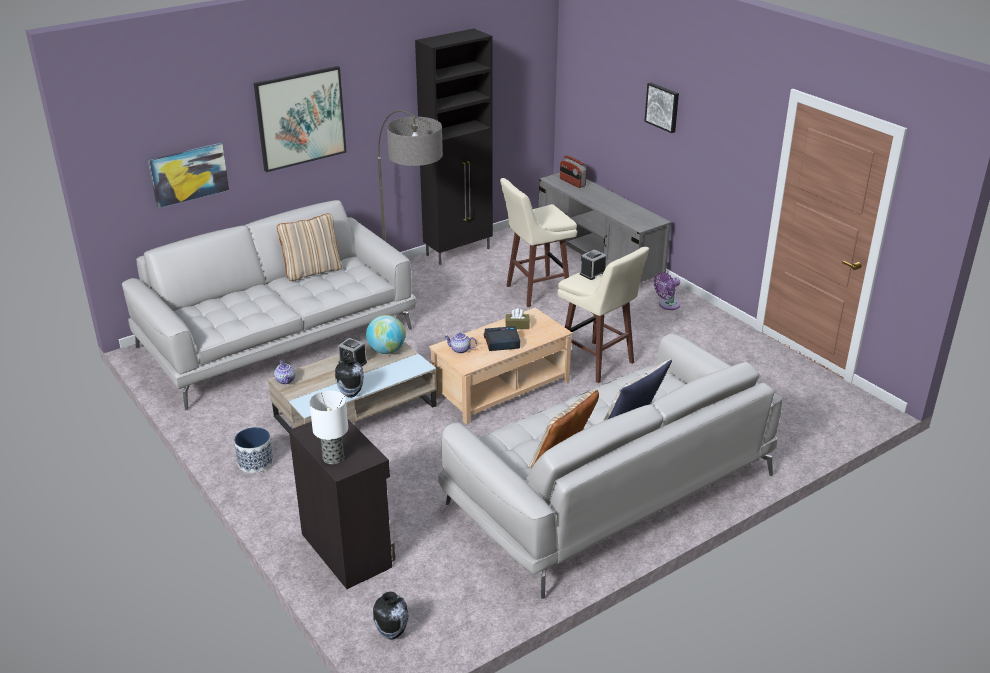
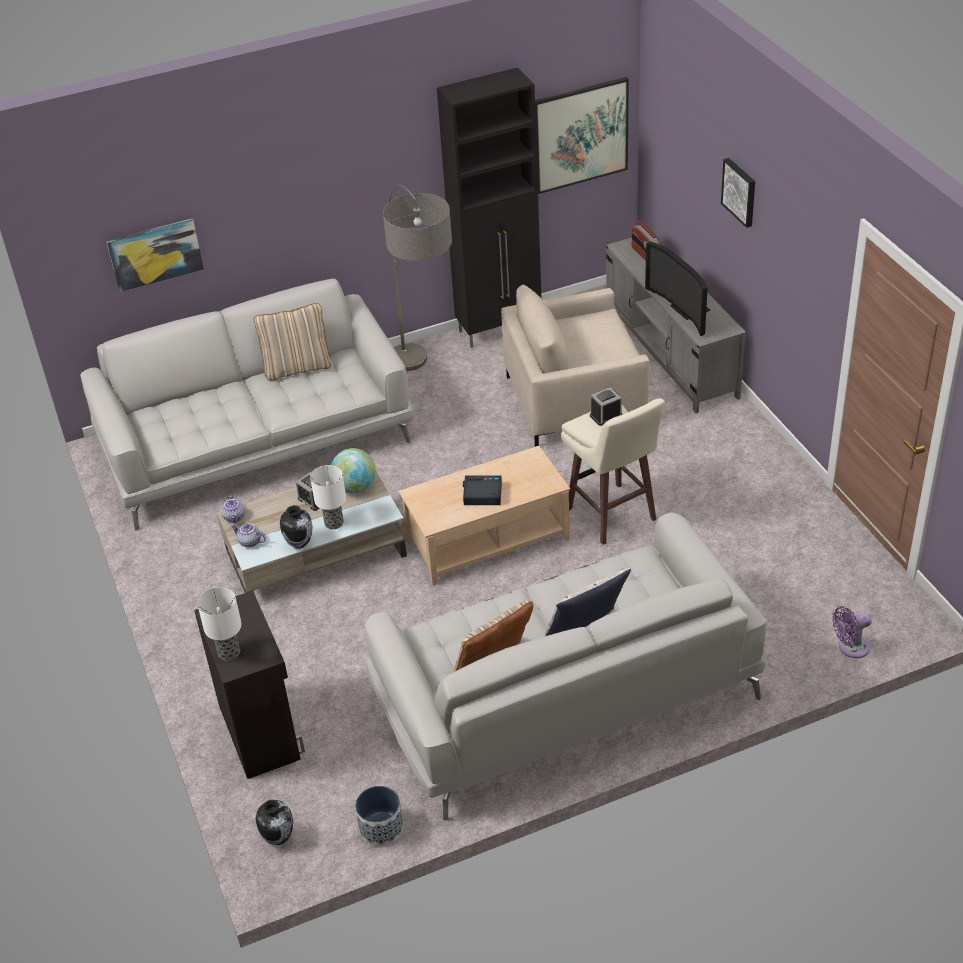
camera: 15 degrees right, 10 degrees up
(255, 463) = (193, 609): planter -> planter (381, 828)
(300, 118) = (290, 185): picture -> picture (580, 134)
(377, 377) = (334, 523): none -> table lamp
(460, 350) = (431, 500): teapot -> teapot (249, 542)
(517, 326) = (508, 471): brown tissue box -> none
(536, 291) = (574, 400): beige stool -> beige armchair
(618, 212) = (685, 309): none -> television
(667, 305) = (729, 437): purple fan -> purple fan (851, 648)

